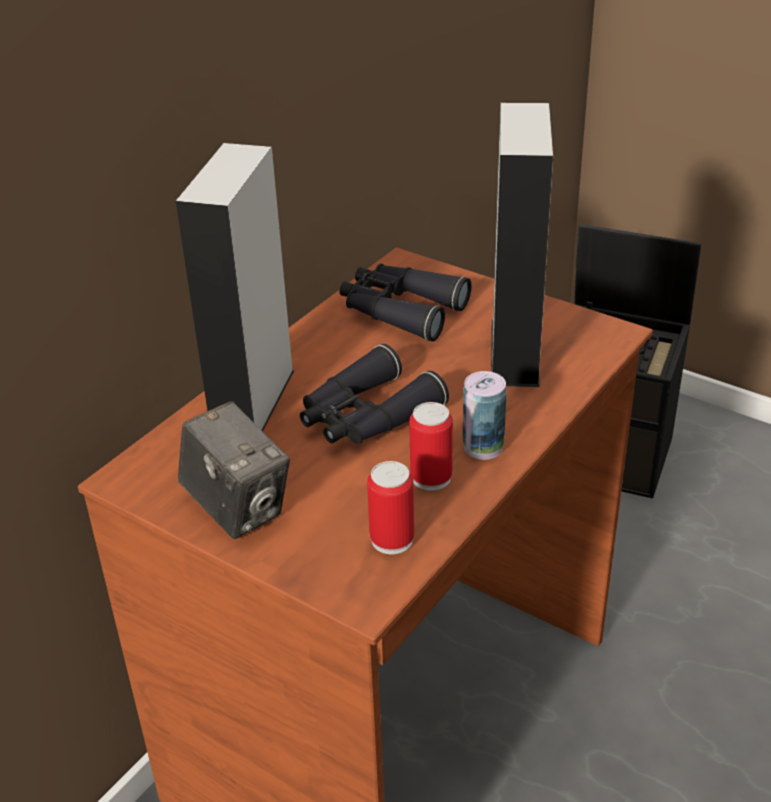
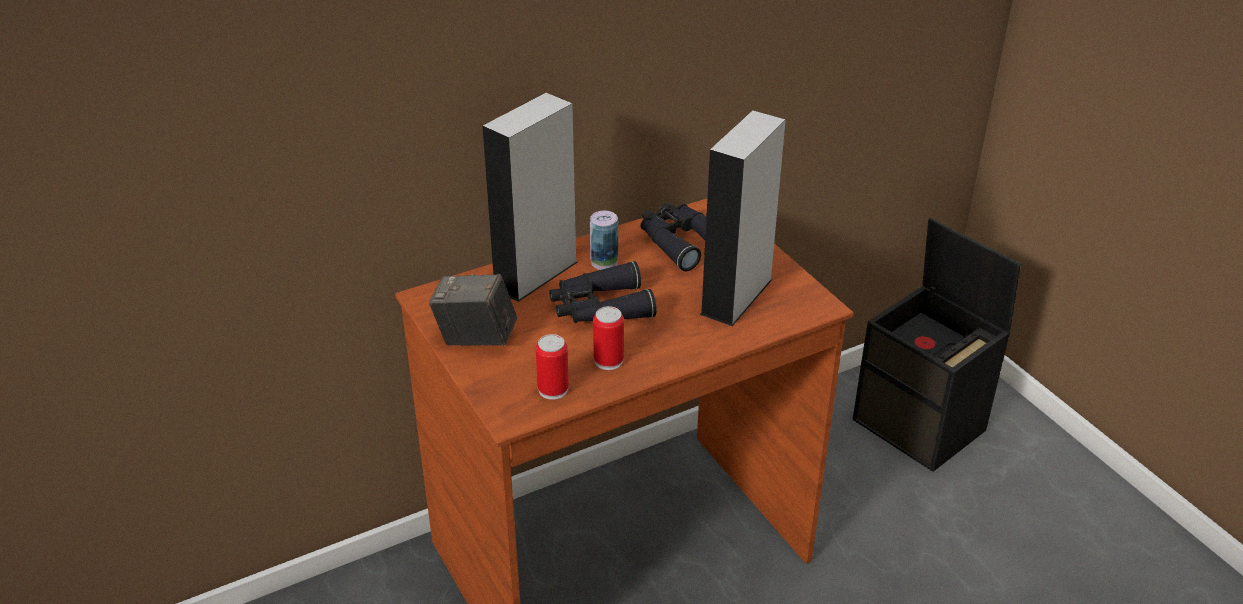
camera: 25 degrees right, 0 degrees up
(237, 508) = (476, 338): camera -> camera turned 120 degrees clockwise
(483, 447) = (658, 353): can -> can (604, 262)

